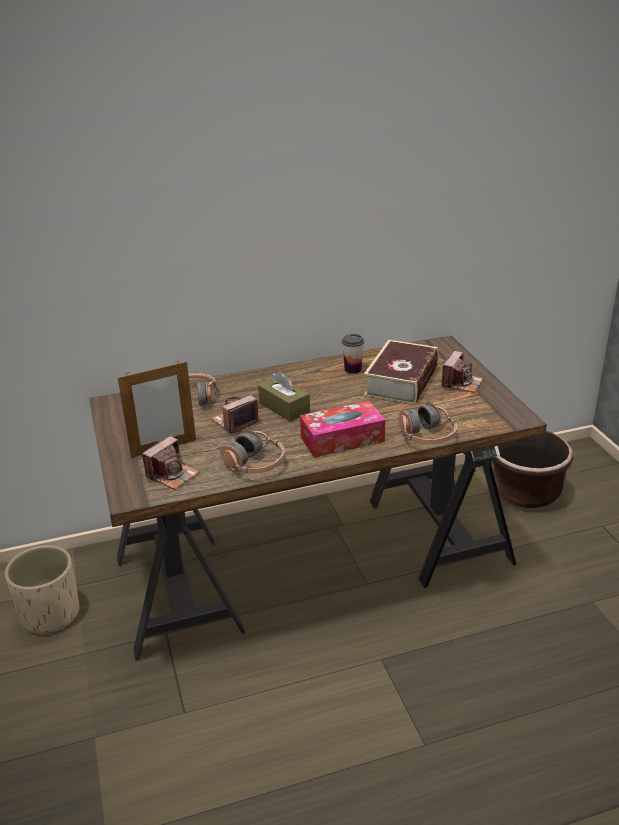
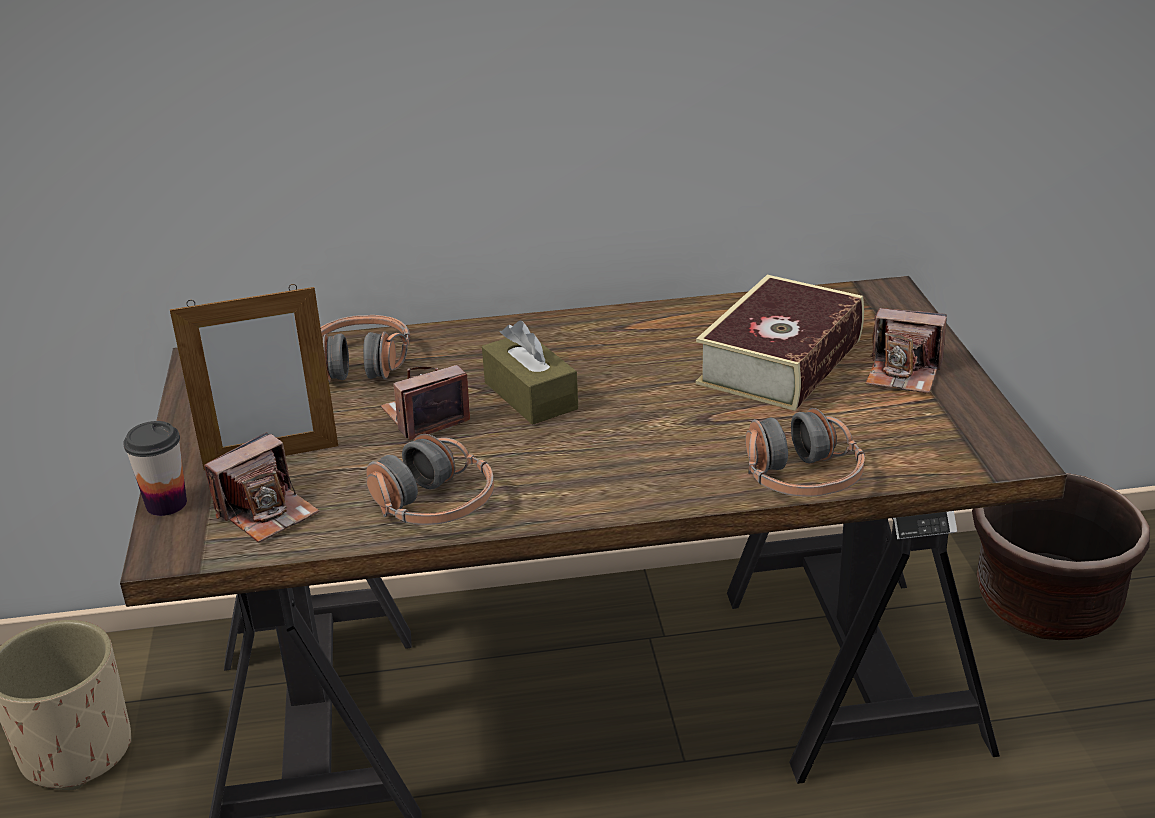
camera: 10 degrees right, 0 degrees up
(342, 439) = (625, 469): tissue box -> none
(353, 369) = (690, 330): cup -> cup (166, 504)
(461, 383) = (903, 373): camera -> camera turned 75 degrees clockwise

